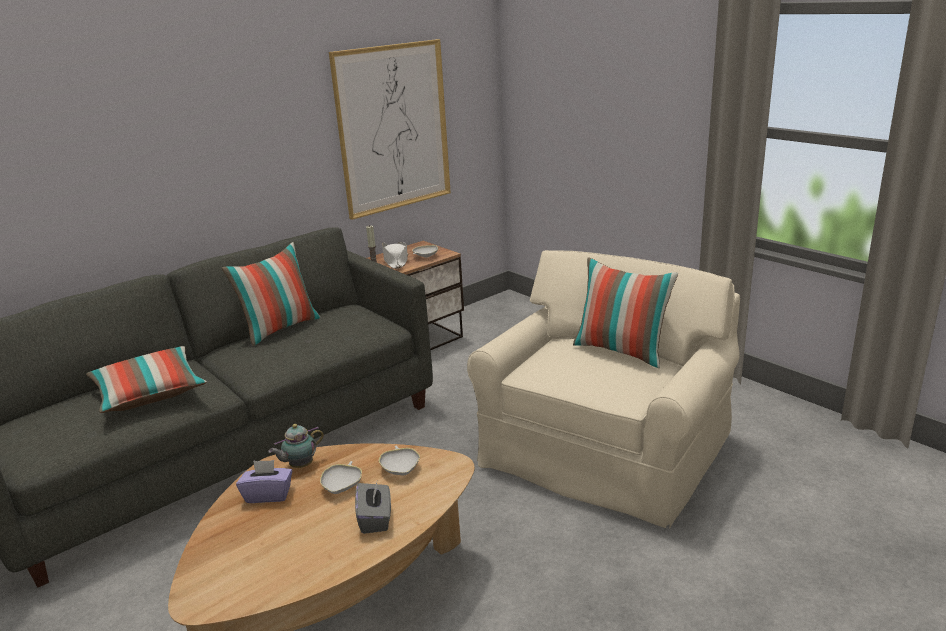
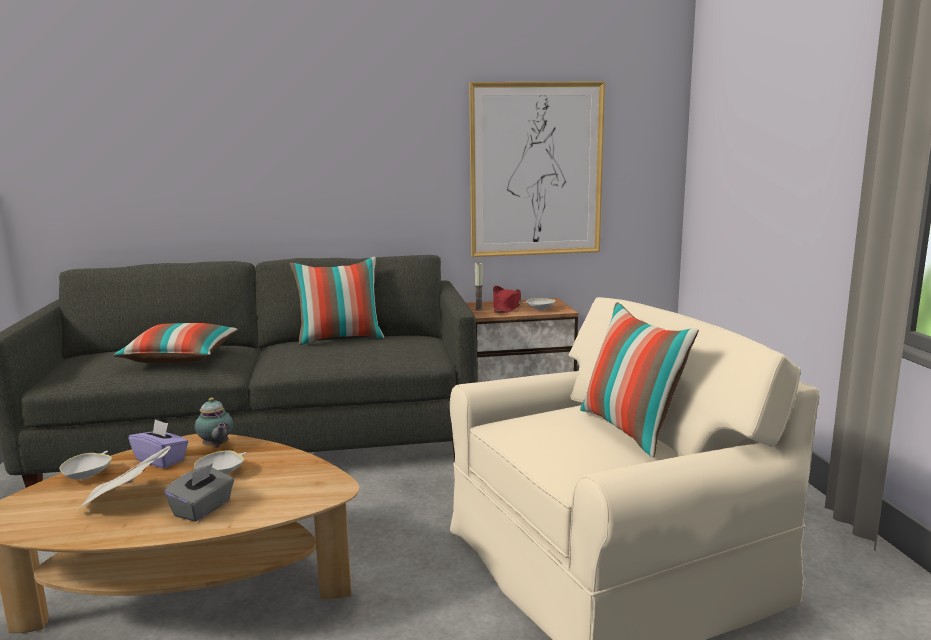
camera: 30 degrees right, 10 degrees down
(296, 537) = (127, 499): none -> newspaper
(299, 466) = (216, 447): teapot -> teapot turned 120 degrees counterclockwise
(395, 261) = (506, 307): white hat -> red hat
(400, 469) = (286, 476): white bowl -> white bowl (88, 475)

